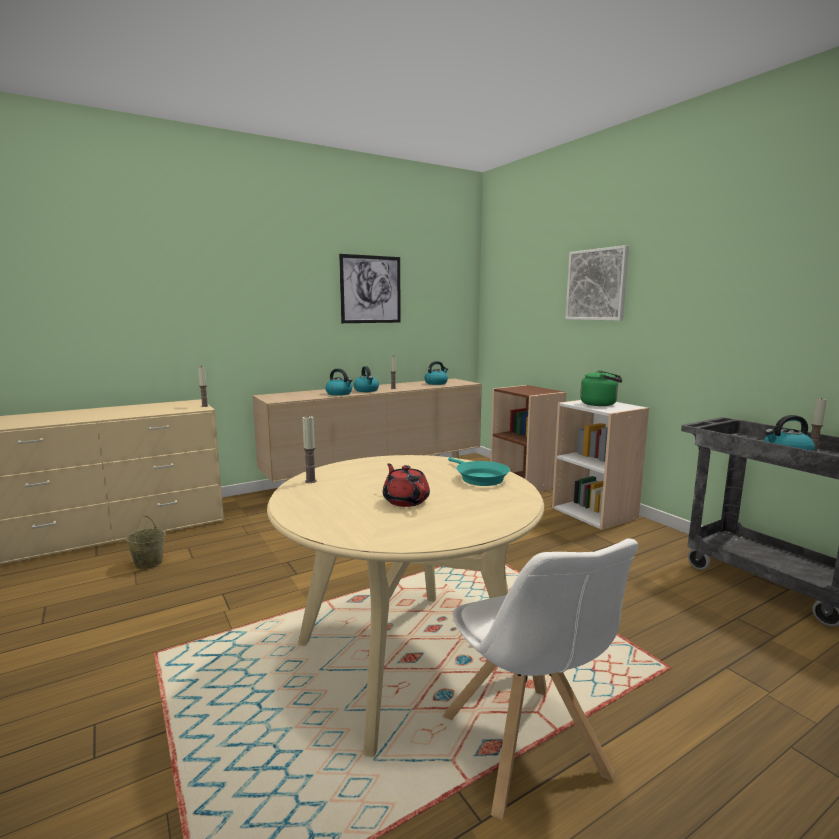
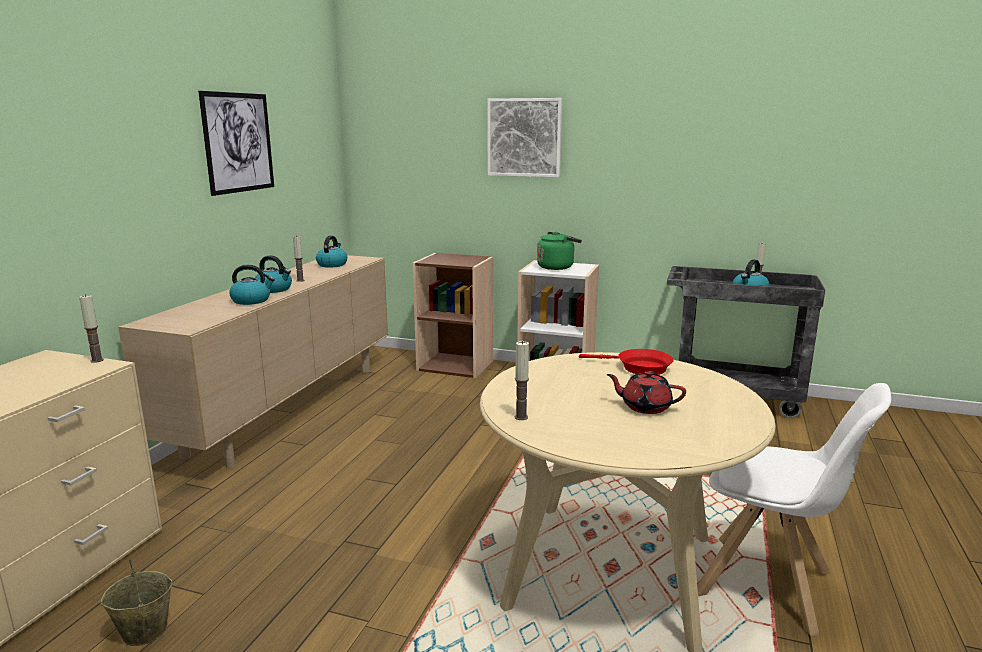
camera: 40 degrees left, 5 degrees up
(479, 478) = (639, 368): turquoise frying pan -> red frying pan

